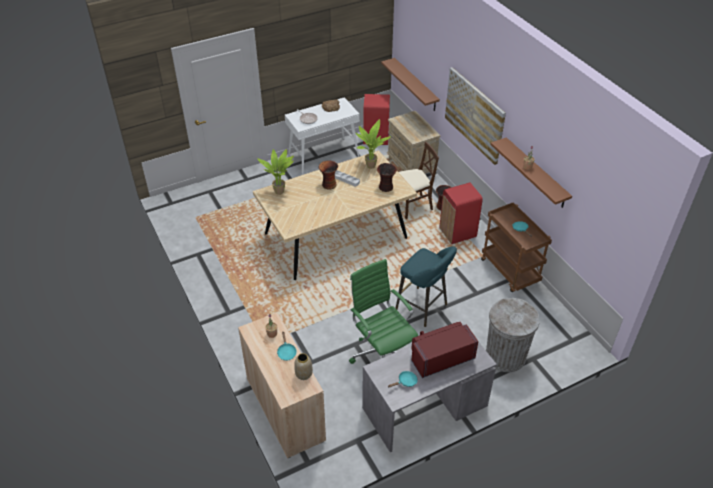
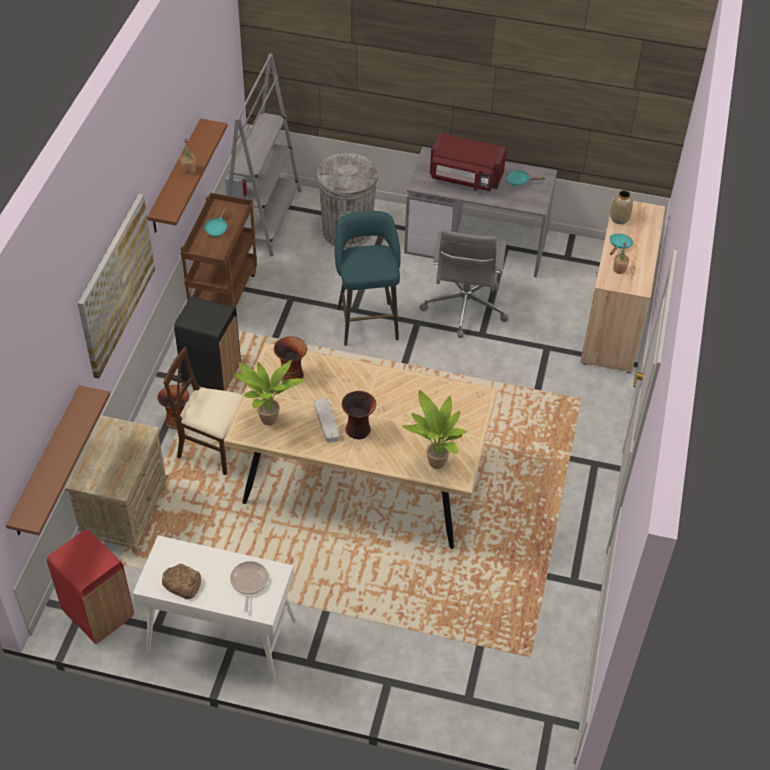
camera: 140 degrees left, 5 degrees up
(382, 353) = (464, 308): green office chair -> grey office chair
(457, 233) = (211, 374): red trash can -> black trash can
(557, 328) = (263, 219): none -> grey bookcase

